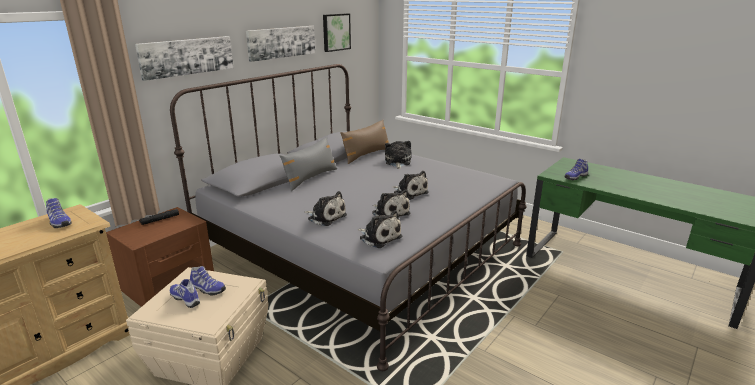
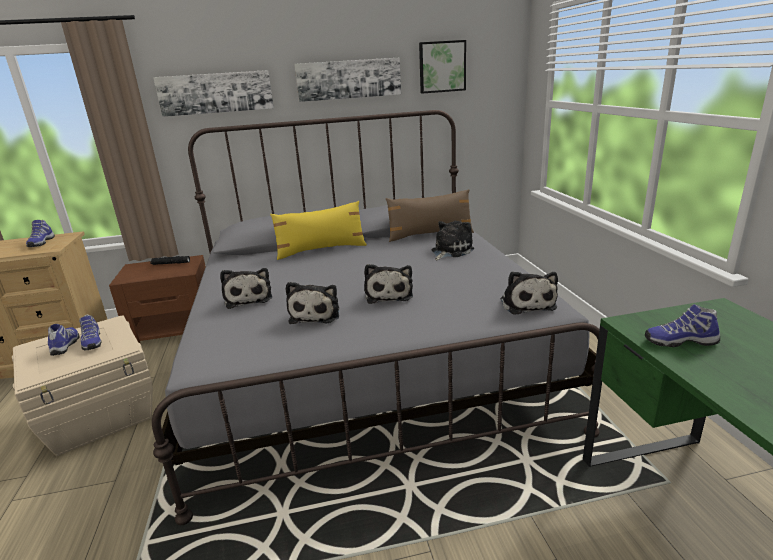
camera: 40 degrees right, 0 degrees up
(310, 178) = (321, 250): grey pillow -> yellow pillow
(379, 237) = (246, 341): plush toy -> plush toy (526, 303)

